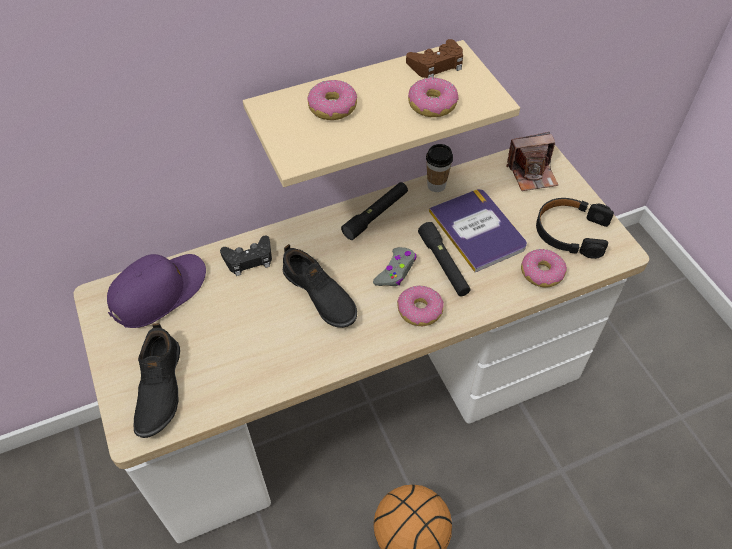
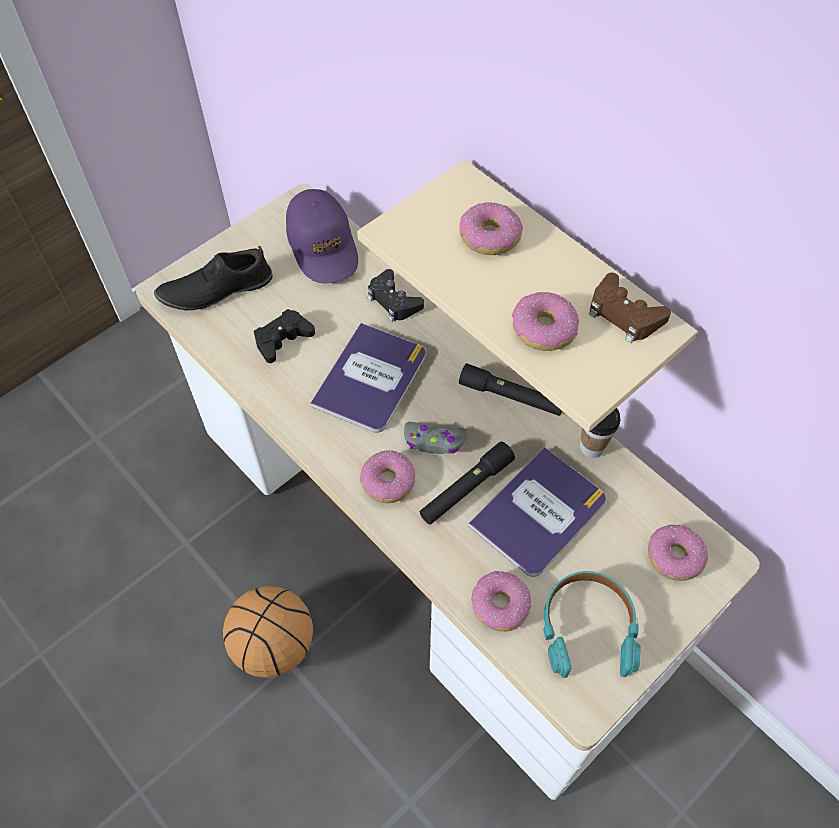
camera: 70 degrees right, 5 degrees up
(159, 292) = (323, 245): purple cap -> purple cap turned 45 degrees clockwise
(247, 348) = (283, 339): none -> black game controller
(319, 296) = (370, 379): black shoe -> book
(532, 173) = (675, 557): camera -> donut
(570, 232) = (587, 628): black headphones -> turquoise headphones

